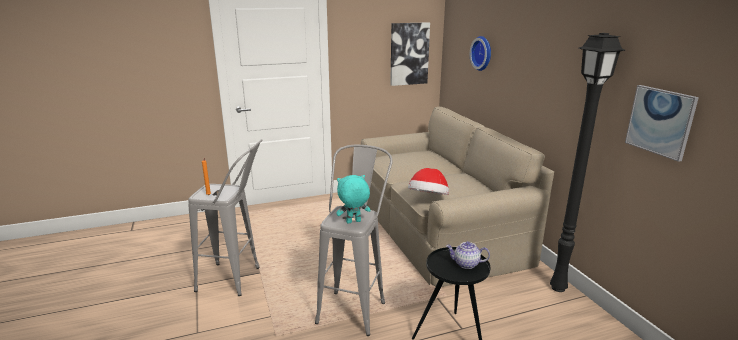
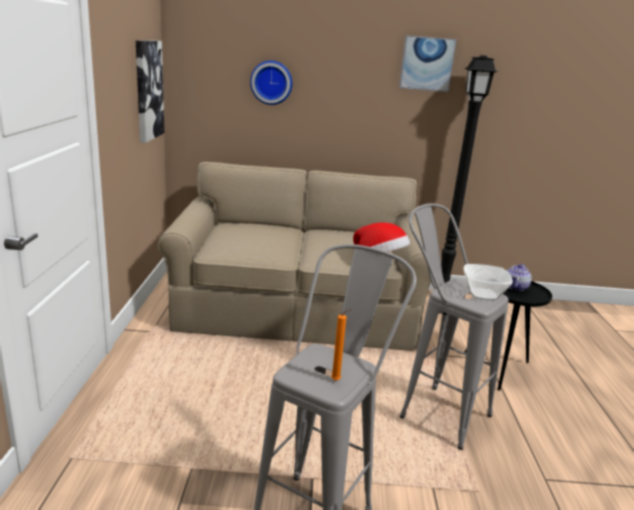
camera: 70 degrees left, 0 degrees up
(353, 222) = (484, 295): turquoise plush toy -> bowl
(660, 121) = (520, 125): picture -> picture (426, 64)

